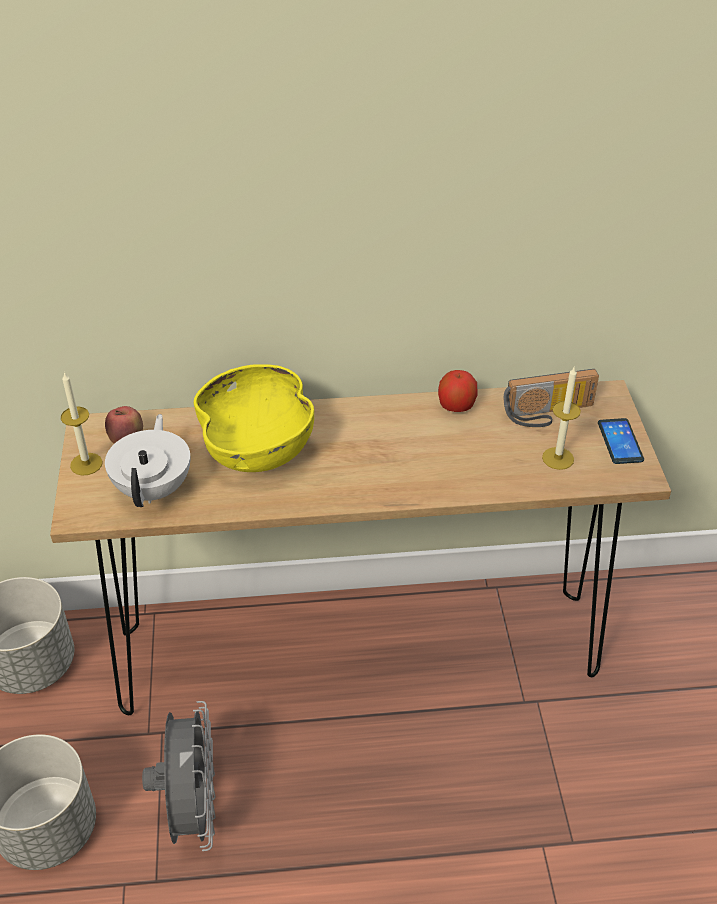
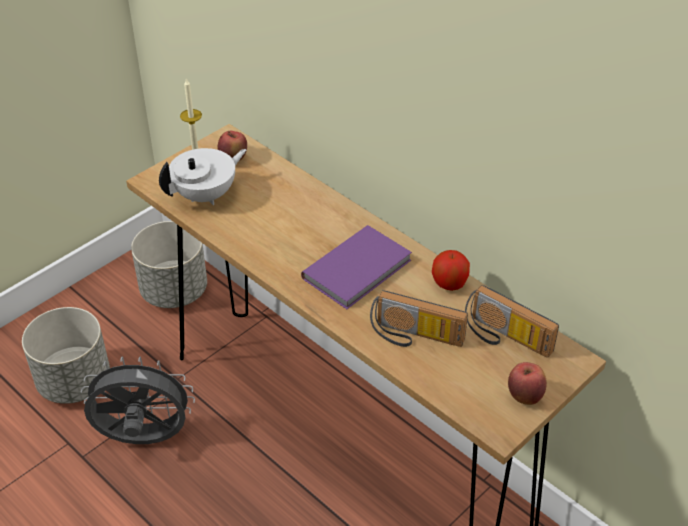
camera: 50 degrees right, 0 degrees up
(192, 810) = (143, 440): grey fan -> grey fan turned 135 degrees counterclockwise
(258, 448) = (292, 215): yellow bowl -> none
(379, 447) = (359, 269): none -> purple book
(496, 462) = (414, 337): none -> radio
(558, 458) = (460, 369): candle -> none
(620, 442) = (524, 396): phone -> apple

